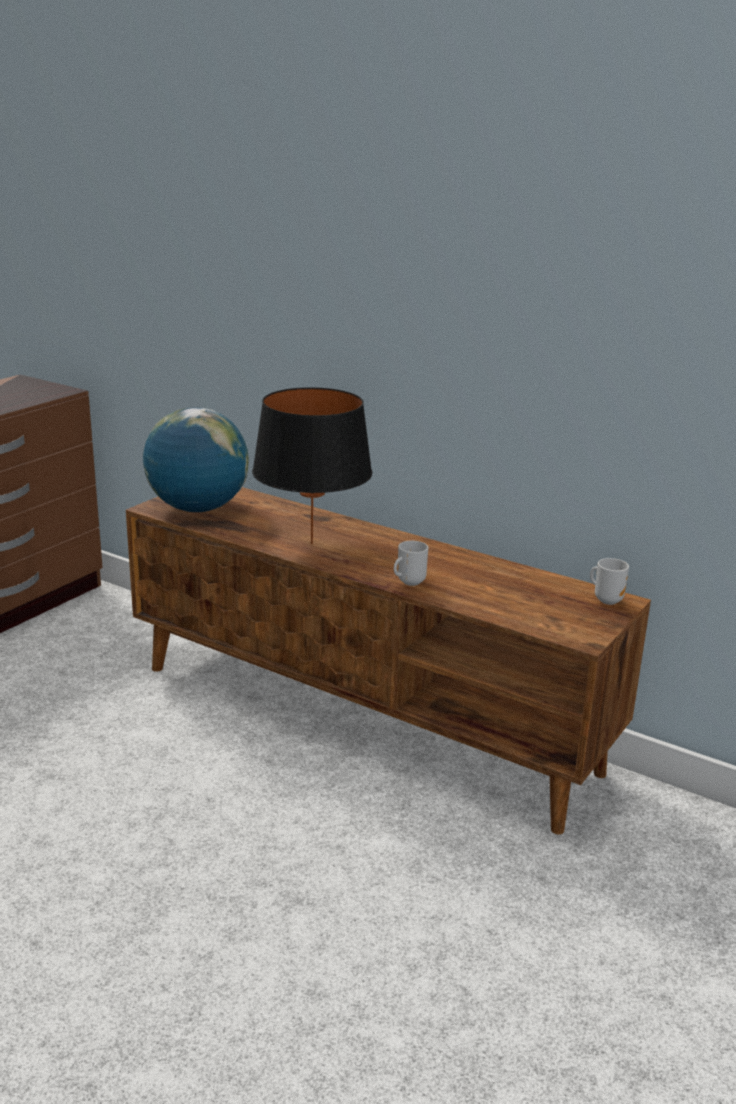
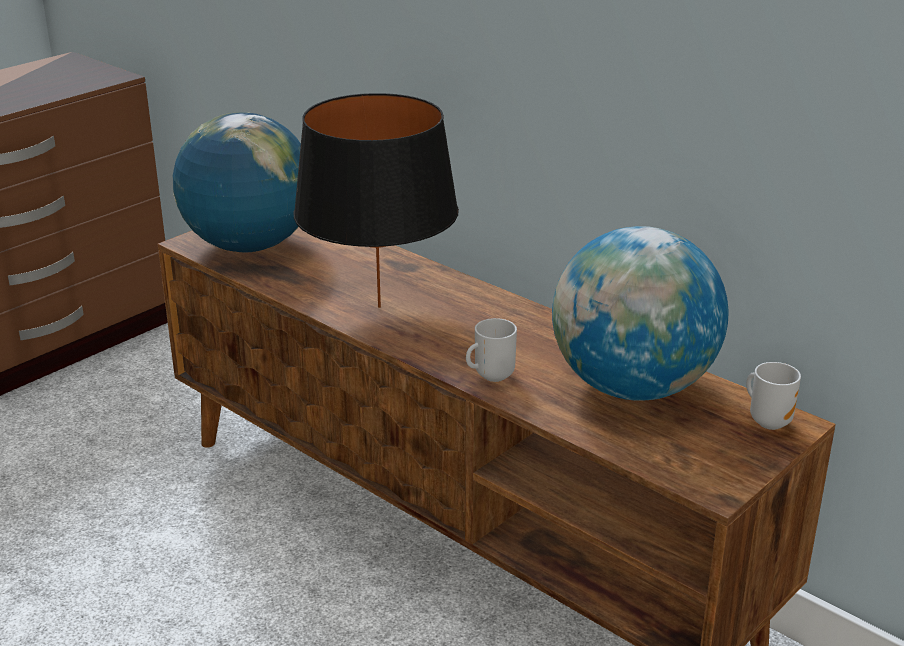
camera: 10 degrees right, 5 degrees up
(509, 584) = (632, 387): none -> globe

